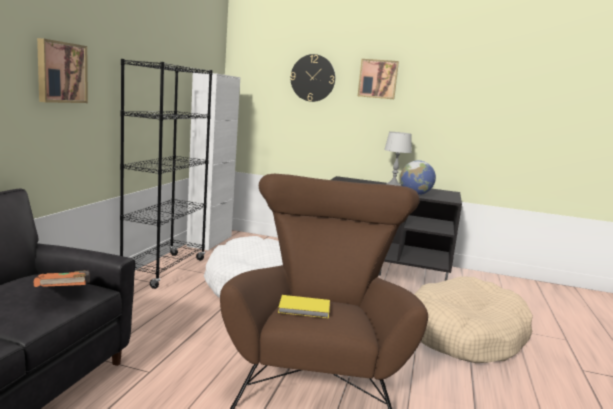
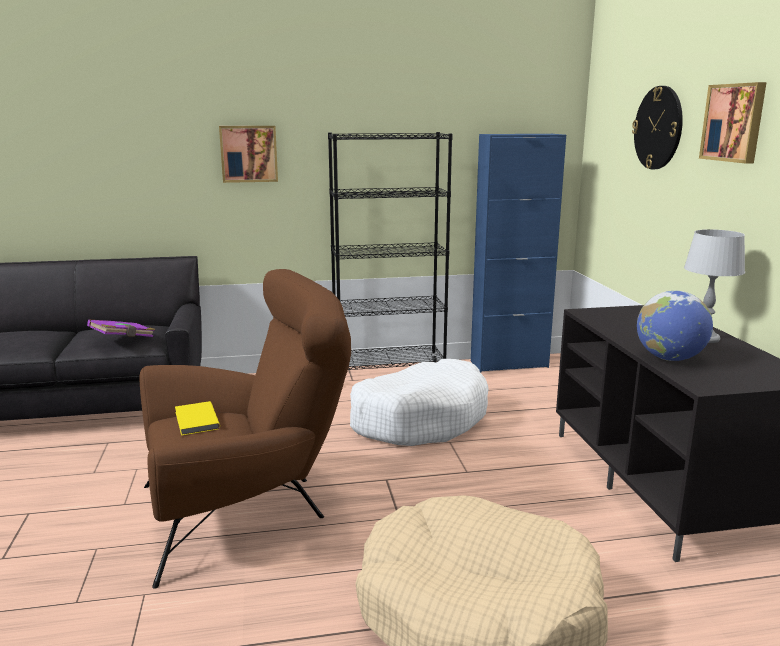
camera: 65 degrees right, 5 degrees up
(64, 292) = (123, 339): orange book -> purple book
(209, 241) = (509, 364): white cabinet -> blue cabinet

